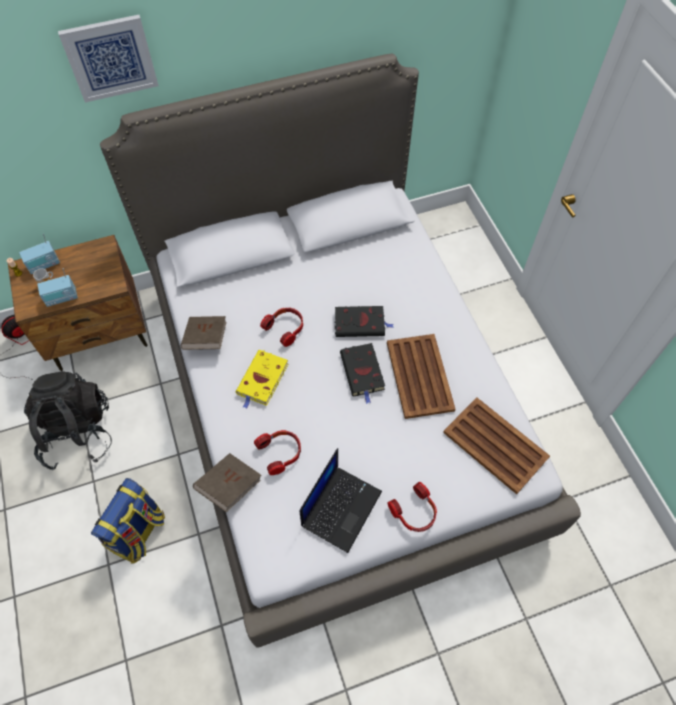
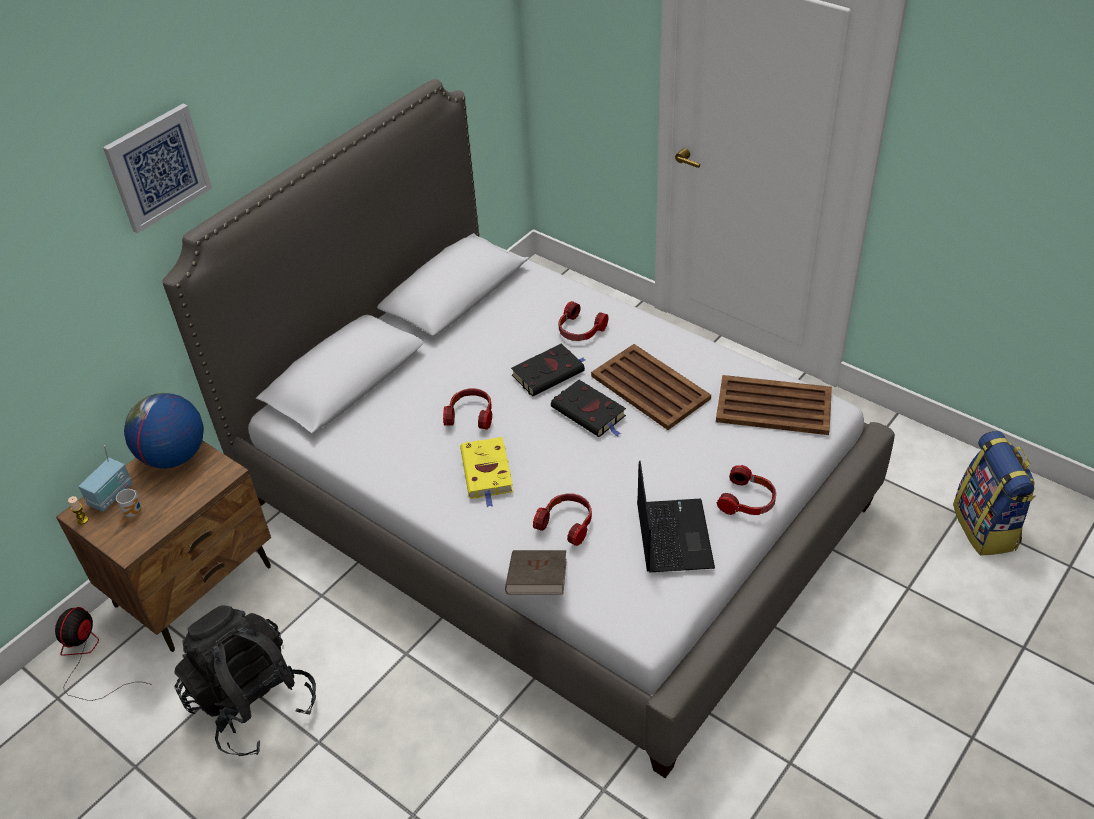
camera: 30 degrees left, 15 degrees down
(62, 298) = (167, 516): radio -> none
(95, 256) = (174, 456): none -> globe
(138, 533) = (424, 760): backpack -> backpack (986, 527)
(206, 339) = (387, 469): brown book -> none
(407, 300) = (580, 330): none -> headphones

